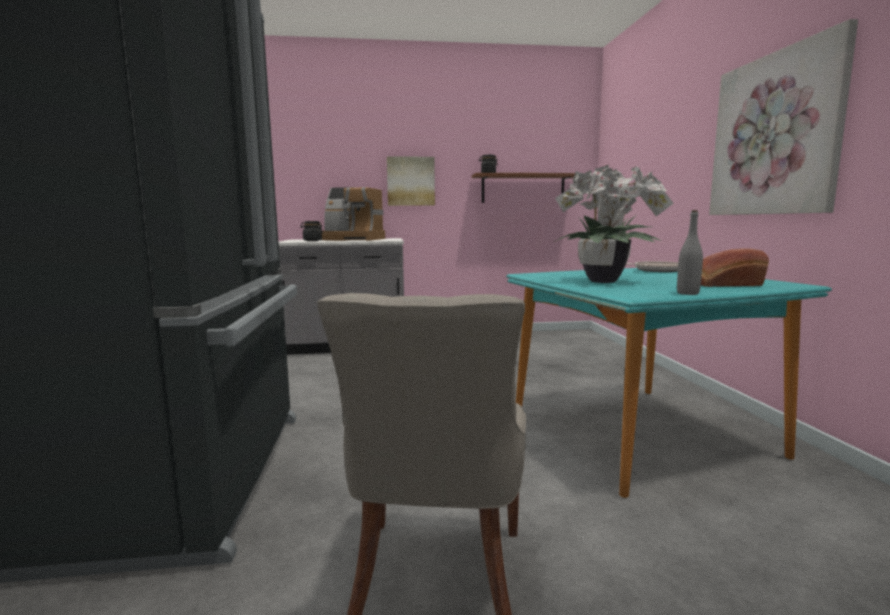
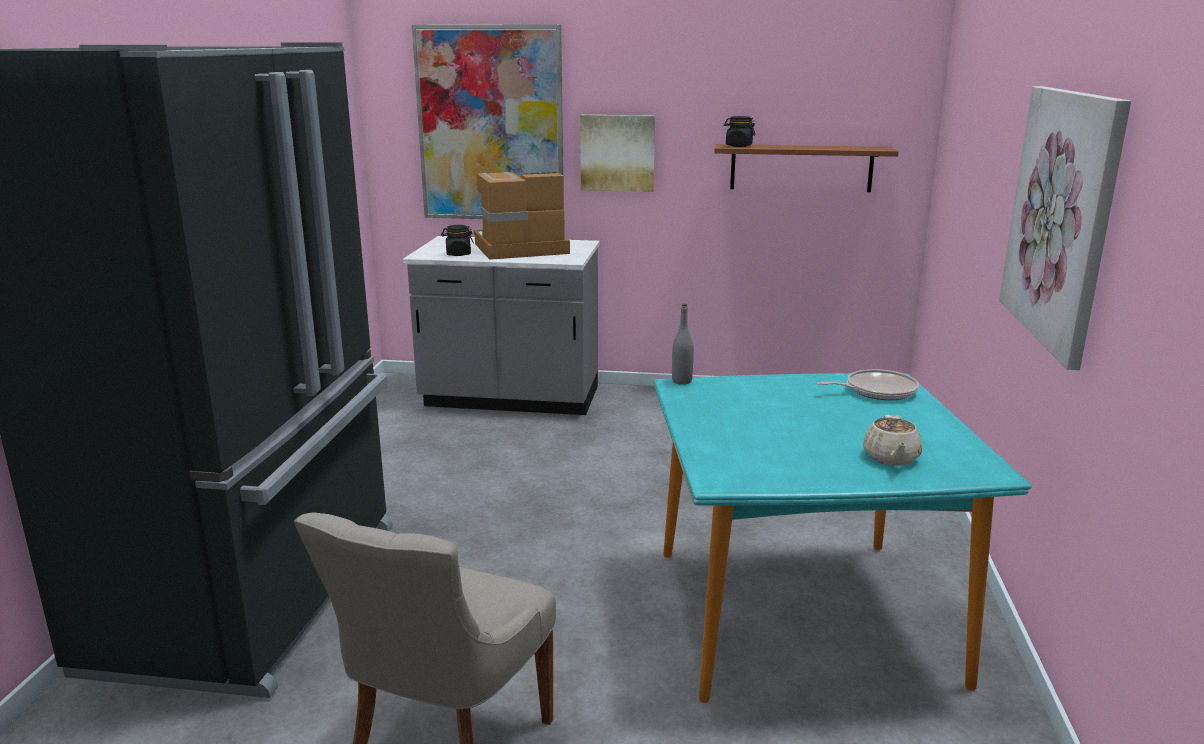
camera: 15 degrees right, 10 degrees up
(325, 164) = (490, 124): none -> picture
(352, 239) = (519, 249): coffee machine -> coffee machine turned 135 degrees clockwise
(606, 281) = (749, 426): potted plant -> none
(687, 293) = (795, 481): grey bottle -> grey bottle (681, 381)
(725, 284) = (891, 458): bread -> beige teapot

